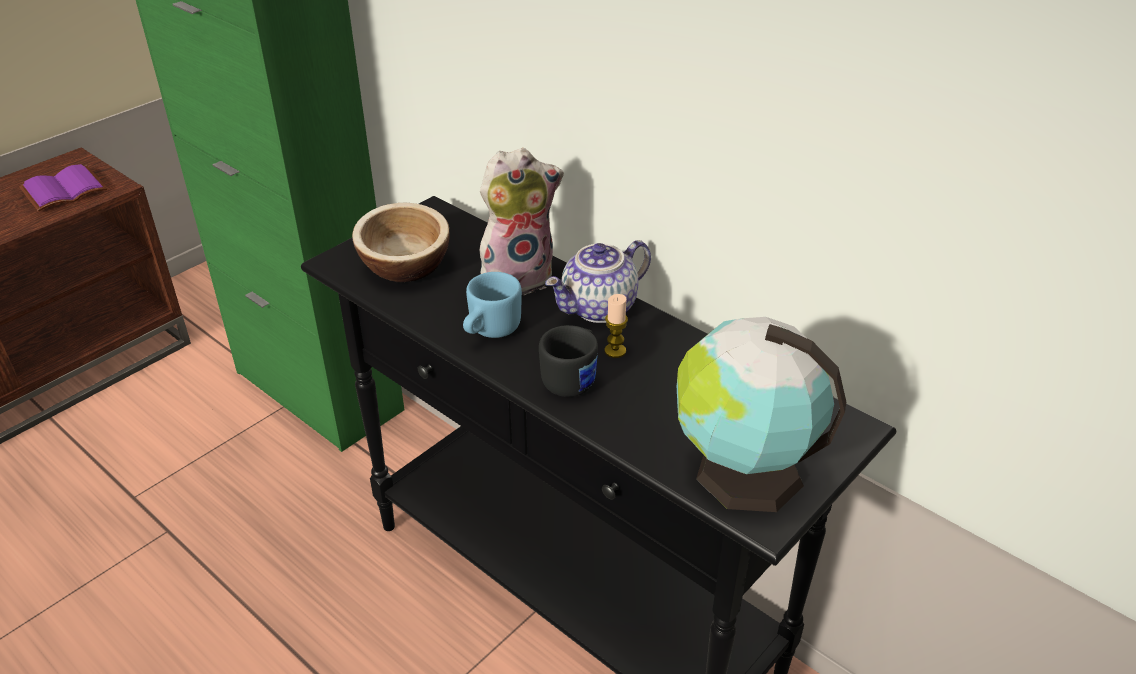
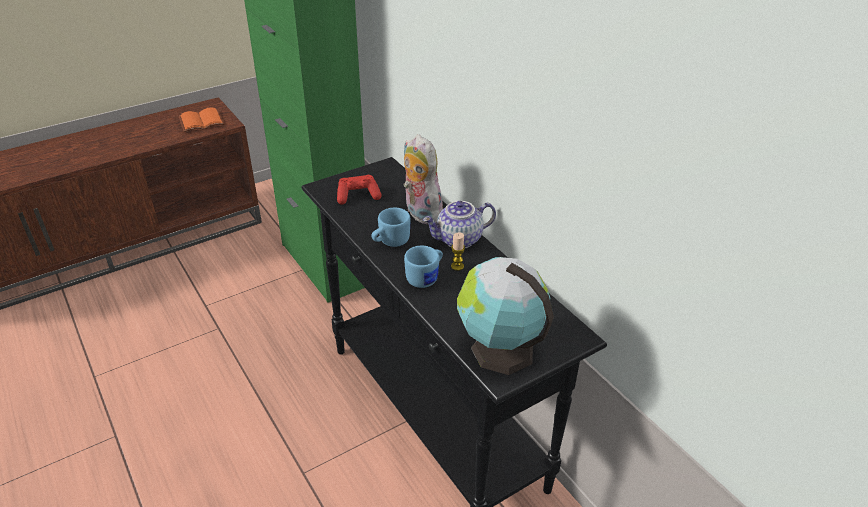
camera: 15 degrees right, 0 degrees up
(65, 189) = (202, 121): purple book -> orange book
(405, 266) = (358, 196): bowl -> red game controller
(518, 276) = (420, 213): plush toy -> plush toy turned 120 degrees counterclockwise
(573, 378) = (426, 277): black mug -> blue mug

